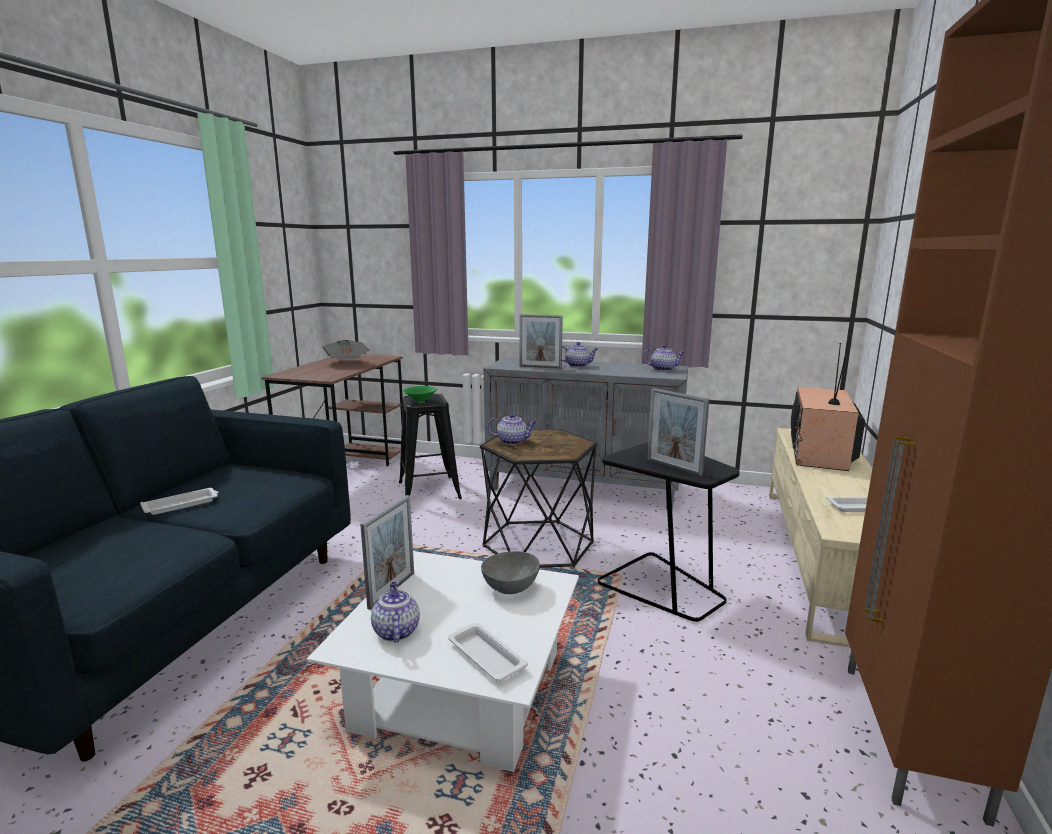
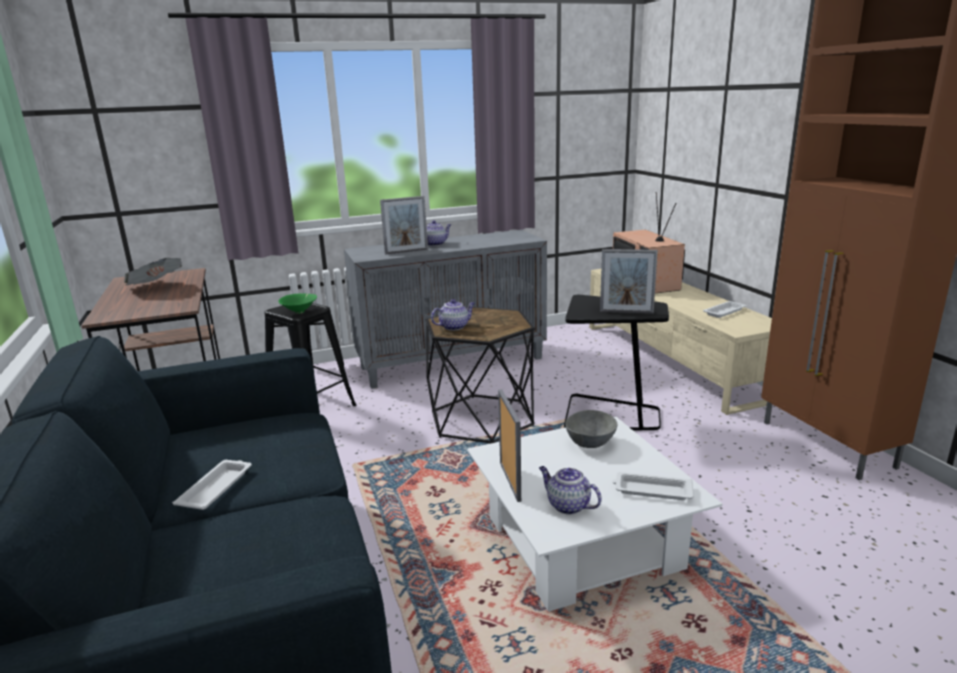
camera: 35 degrees left, 5 degrees up
(663, 369) = (510, 235): teapot -> none

